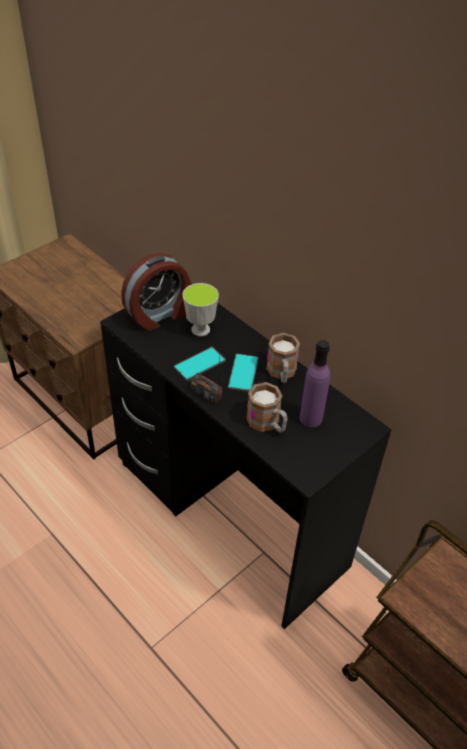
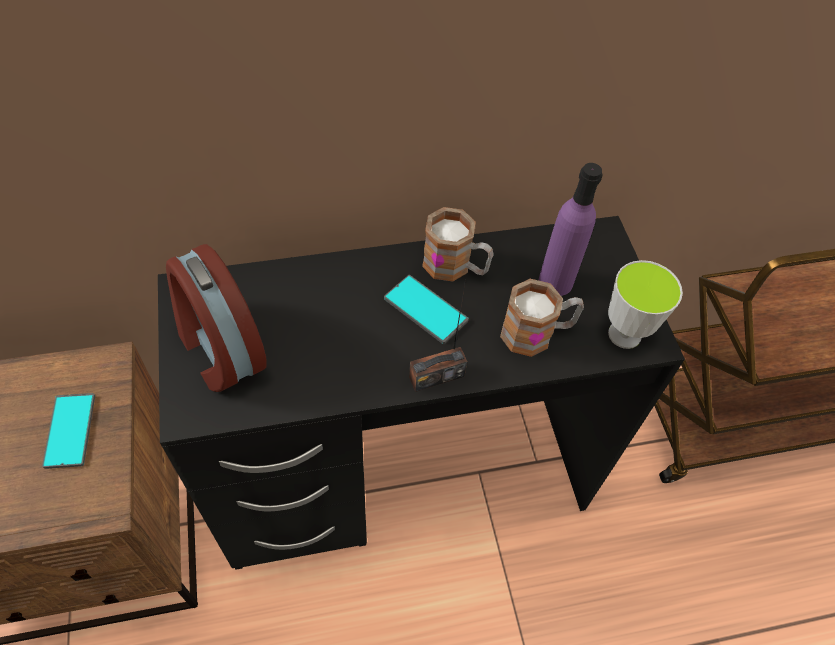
camera: 60 degrees left, 10 degrees up
(159, 315) = (219, 349): alarm clock -> alarm clock turned 150 degrees clockwise
(199, 364) = (369, 352): phone -> phone (70, 430)
(200, 330) = (298, 313): cup -> cup (624, 334)

